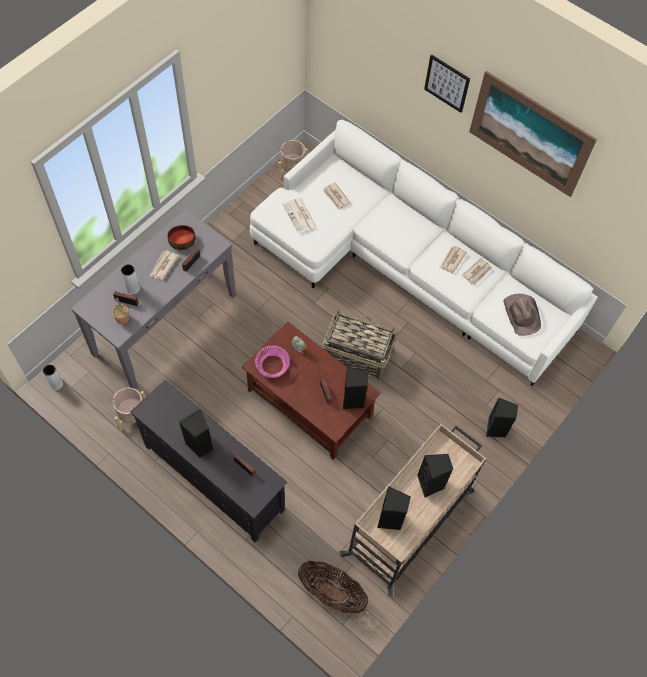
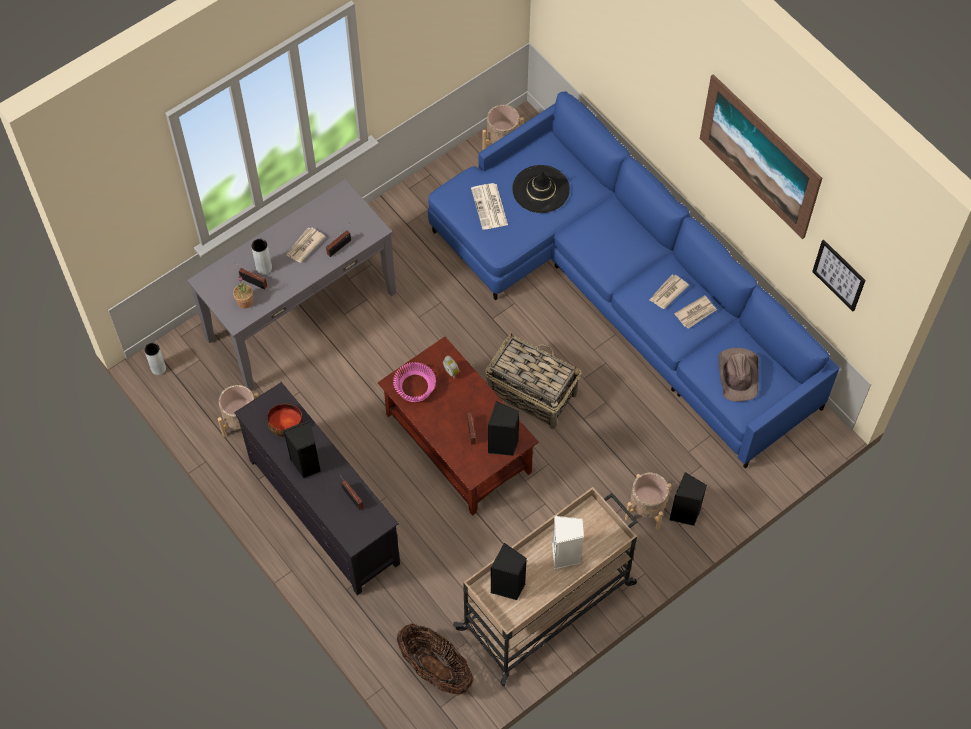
camera: 15 degrees right, 0 degrees up
(182, 241) = (333, 218): bowl -> bowl (286, 423)
(336, 197) = (541, 189): newspaper -> black hat
(408, 267) = (623, 292): white sofa -> blue sofa
(431, 484) = (566, 555): black speaker -> white speaker
(447, 83) = (676, 77): picture -> picture (839, 275)
(466, 431) = (646, 509): none -> beige planter

